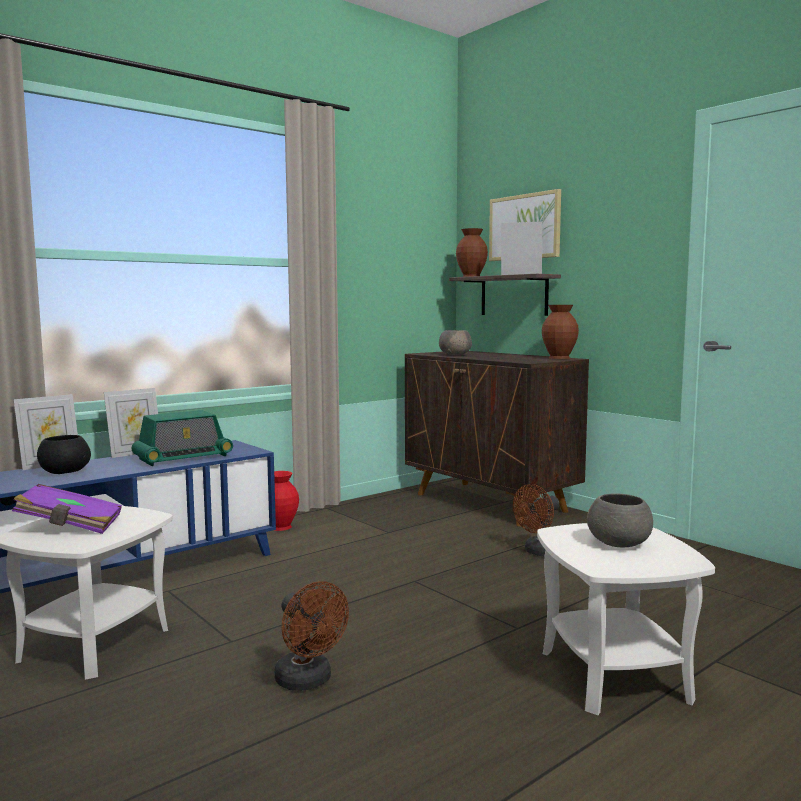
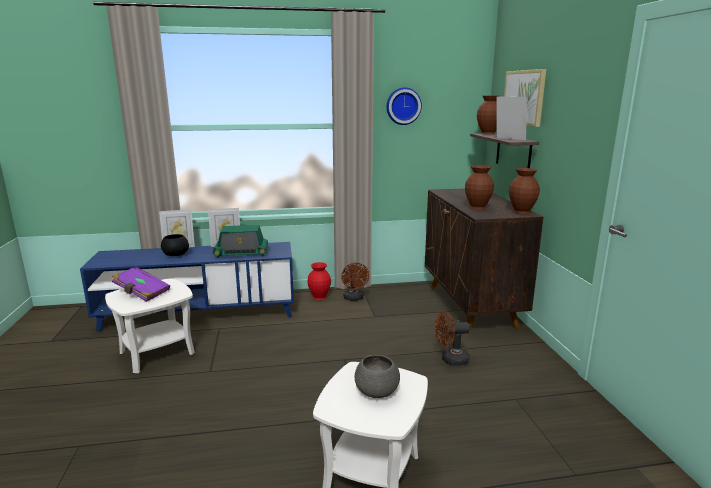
camera: 30 degrees right, 10 degrees up
(308, 681) = (214, 410): brown fan -> brown fan (354, 298)
(366, 240) = (403, 106): none -> wall clock
(455, 354) = (457, 196): grey bowl -> none
(506, 358) = (478, 207): none -> brown vase

